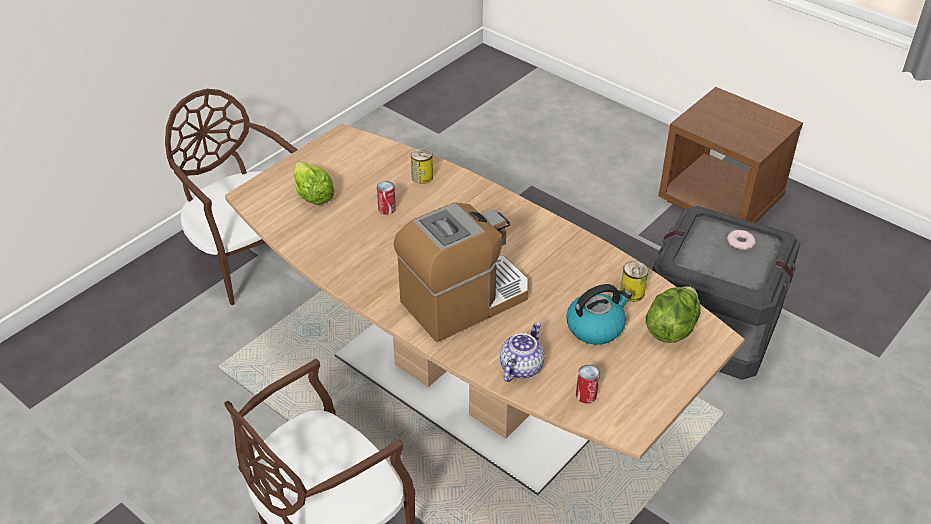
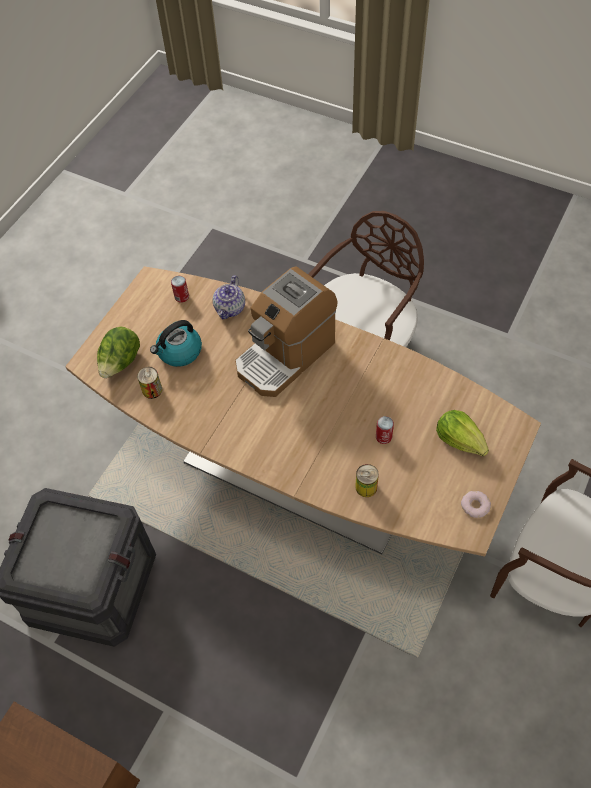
camera: 170 degrees right, 15 degrees up
(740, 242) = (53, 565): donut -> donut (475, 506)

